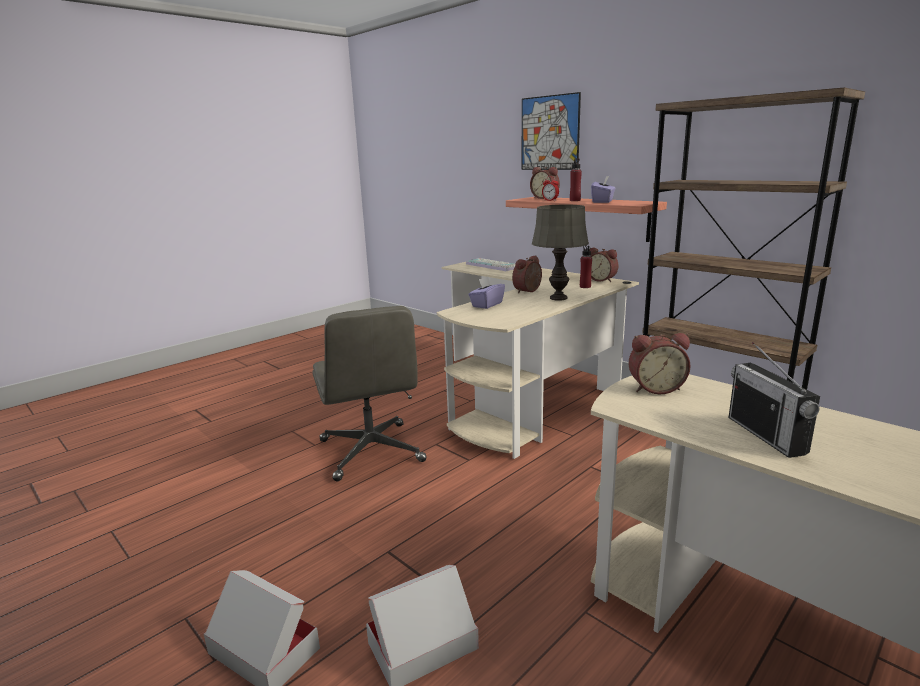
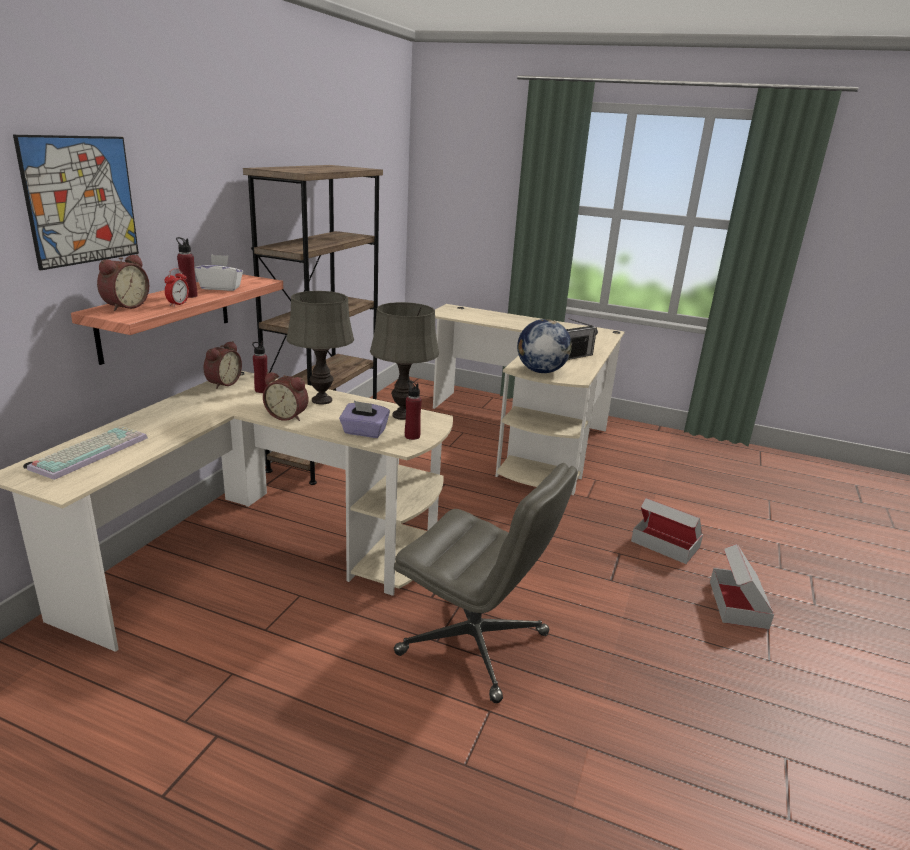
camera: 115 degrees left, 5 degrees up
(372, 451) = (475, 644): grey office chair -> grey office chair turned 75 degrees clockwise
(470, 315) = (412, 436): none -> red bottle
(514, 315) = (403, 415): none -> grey table lamp
(603, 201) = (220, 288): purple tissue box -> white tissue box
(655, 388) = (540, 371): alarm clock -> globe

